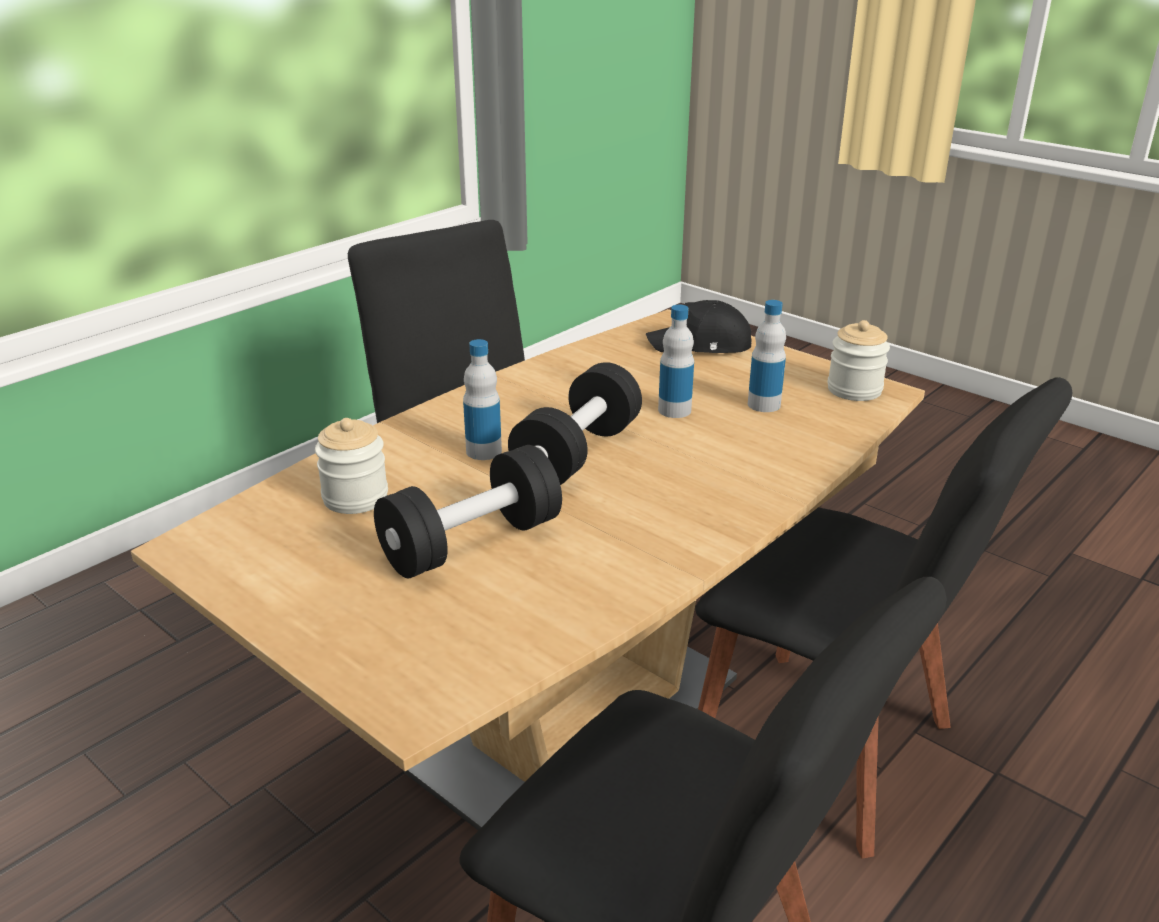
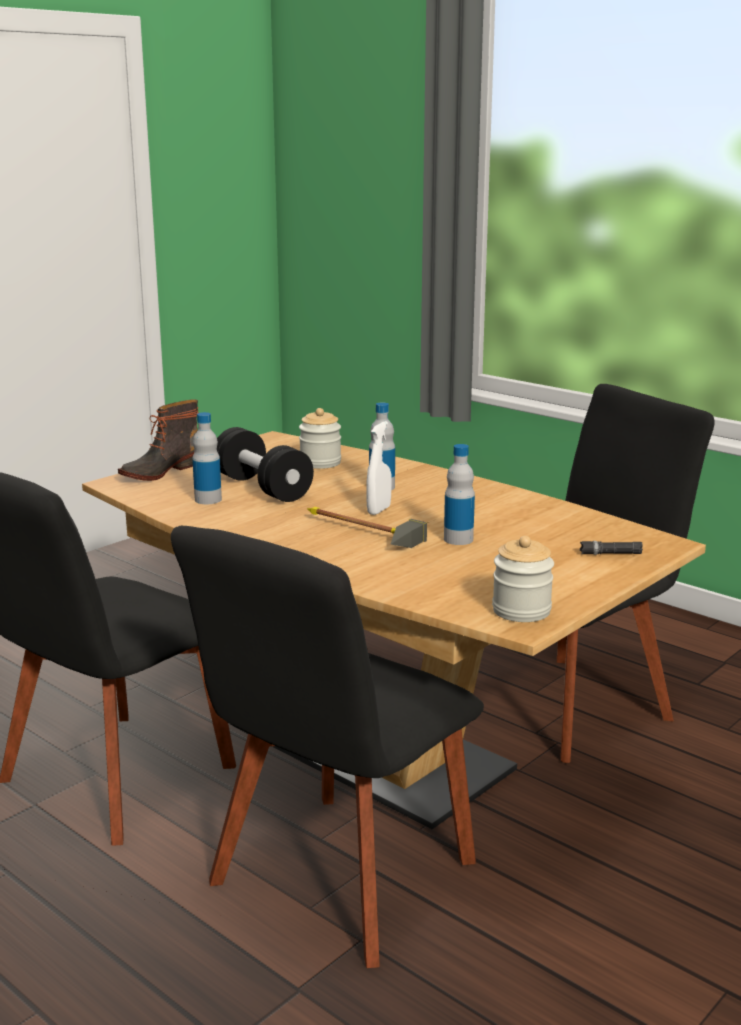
camera: 90 degrees right, 10 degrees down
(353, 659) = (160, 471): none -> boot
(577, 453) = (379, 510): black dumbbell -> white spray bottle
(662, 468) = (355, 533): none -> hammer
(701, 345) = (610, 553): black cap -> black flashlight
(764, 404) = (477, 571): bottle -> bottle (208, 500)

